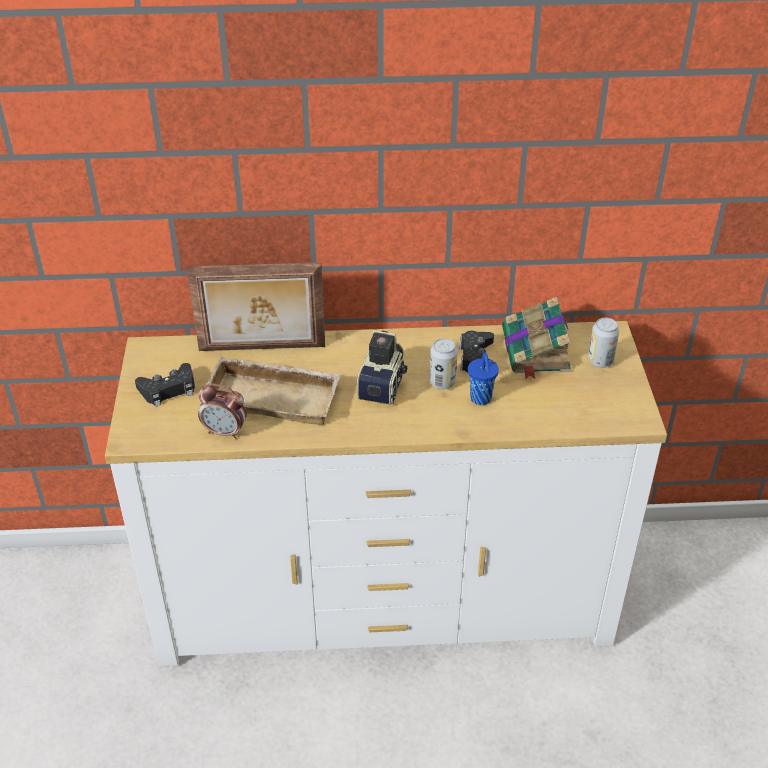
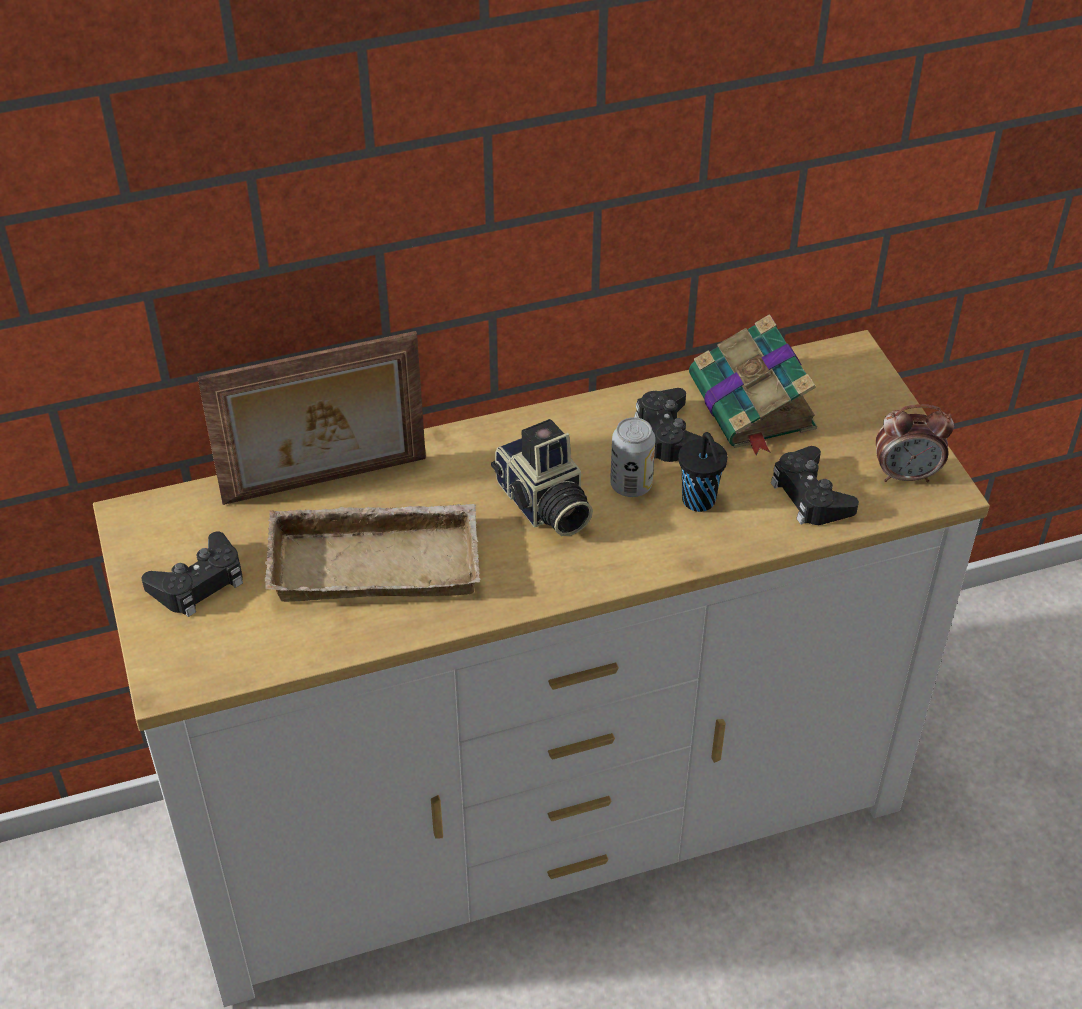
camera: 15 degrees left, 5 degrees up
(225, 432) = (320, 637): alarm clock -> alarm clock (906, 475)
(384, 384) = (543, 505): camera -> camera turned 150 degrees clockwise
(481, 399) = (699, 502): blue cup -> black cup
(552, 408) = (810, 495): none -> black game controller
(600, 361) = (853, 404): can -> none

